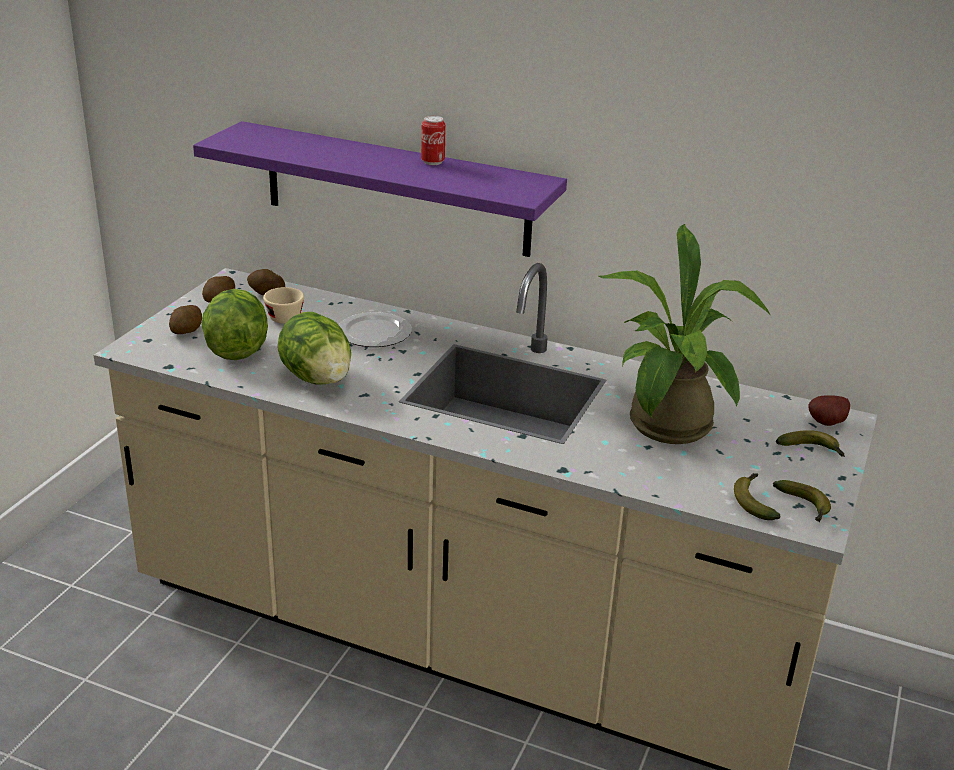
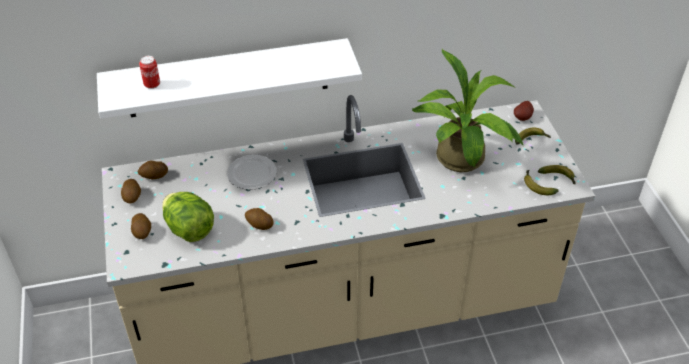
camera: 35 degrees left, 15 degrees up
(282, 316) = (185, 189): beige cup -> none
(317, 378) = (259, 225): lettuce -> potato
(396, 189) = (228, 78): purple shelf -> white shelf
(433, 162) = (262, 58): can -> can (152, 84)

